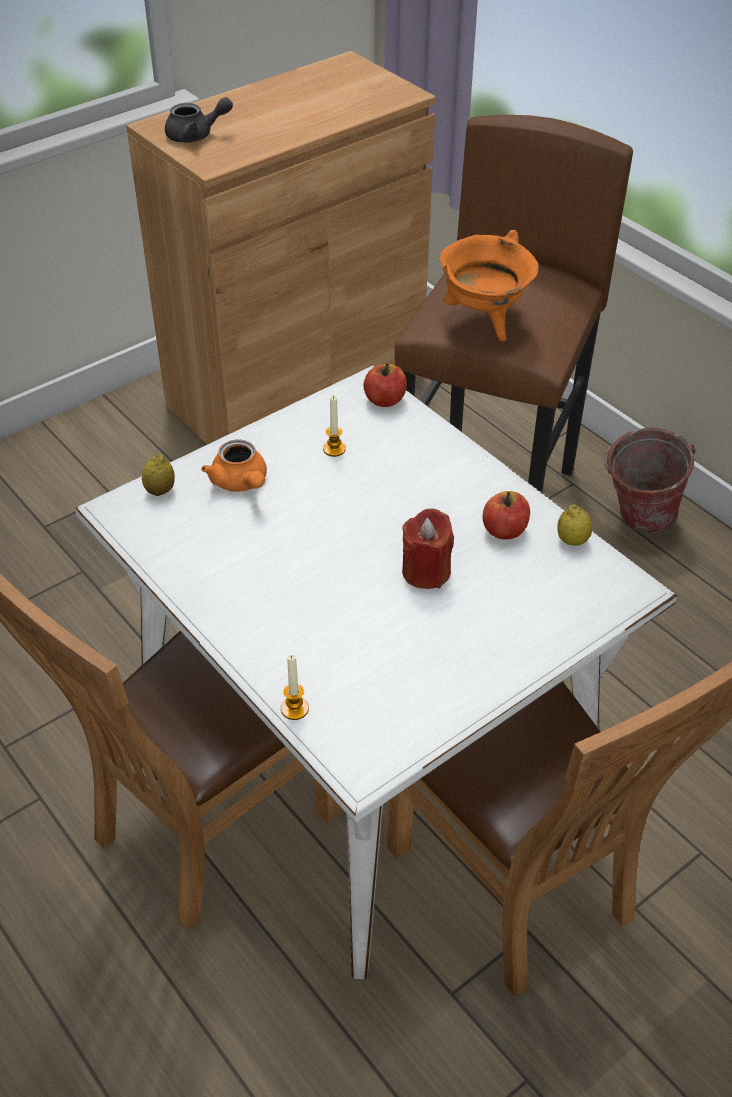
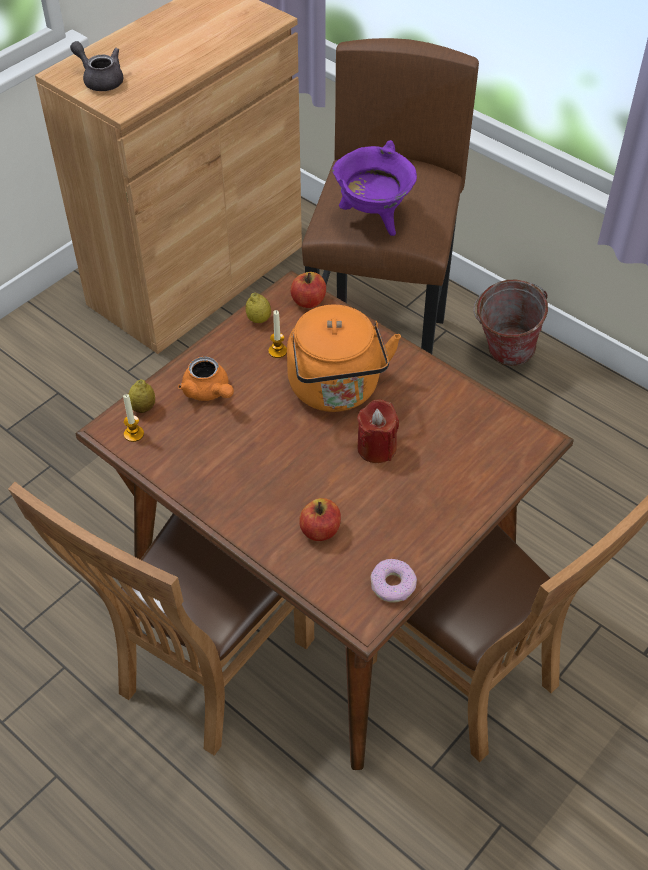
camera: 10 degrees left, 5 degrees up
(196, 135) = (100, 79): grey teapot -> grey teapot turned 120 degrees counterclockwise
(294, 709) = (300, 579): candle -> candle (134, 434)
(365, 758) = (325, 591): white dining table -> brown dining table
(393, 501) = (336, 390): none -> orange kettle
(408, 733) = (393, 585): none -> donut
(484, 320) = (373, 218): orange cooking pot -> purple cooking pot
(504, 530) = (430, 404): apple -> apple (320, 530)
(572, 540) = (485, 405): lemon -> lemon (259, 319)

